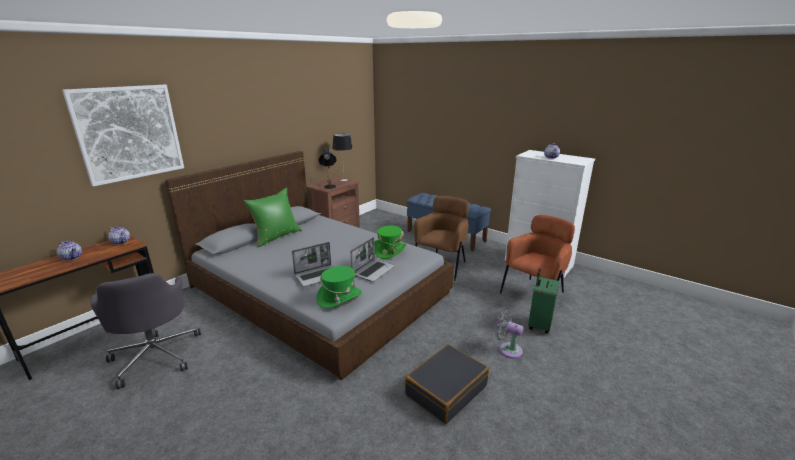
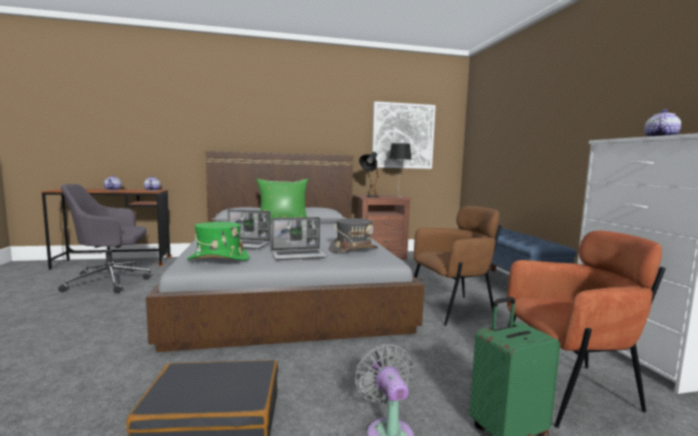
camera: 40 degrees right, 15 degrees down
(129, 133) = (187, 107): picture -> picture (403, 136)
(156, 355) = (111, 281): grey office chair -> grey office chair turned 60 degrees clockwise
(389, 250) = (353, 249): green hat -> grey hat

